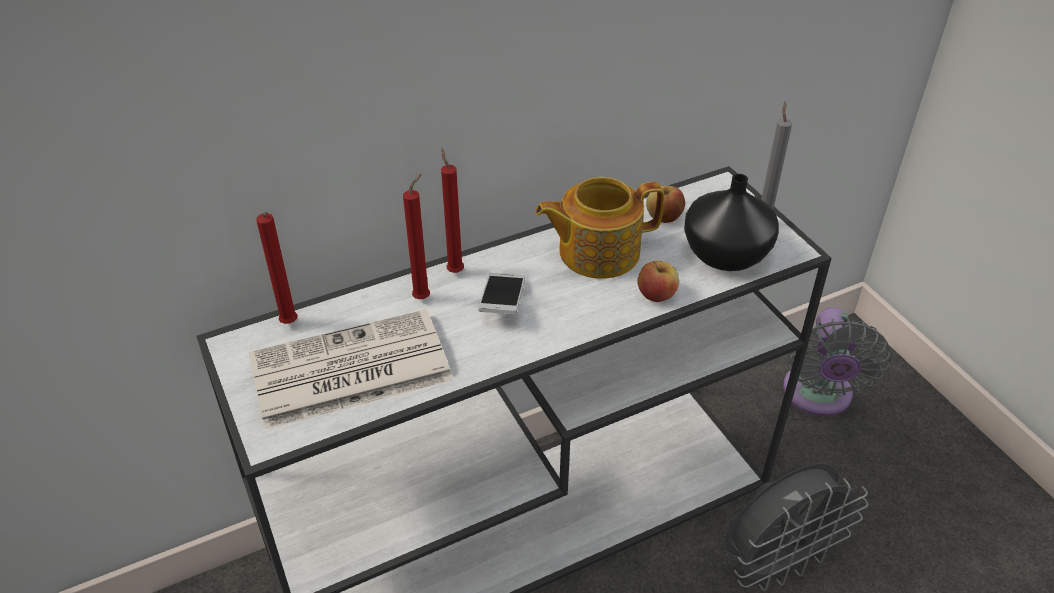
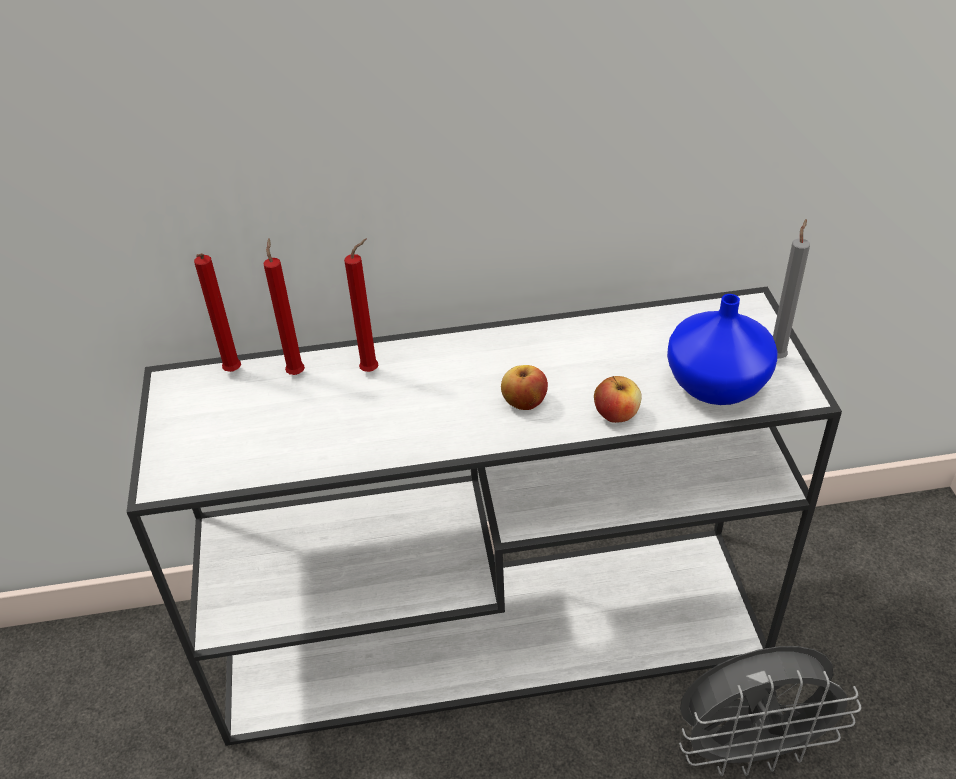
camera: 20 degrees right, 0 degrees up
(348, 371) = (265, 430): newspaper -> none
(454, 270) = (416, 348): red candle -> red candle (296, 372)
(502, 302) = (449, 391): phone -> none
(597, 251) = (573, 355): teapot -> none
(663, 217) = (664, 331): apple -> apple (524, 402)
(727, 254) = (718, 384): black vase -> blue vase
(817, 396) = (868, 573): grey fan -> none

